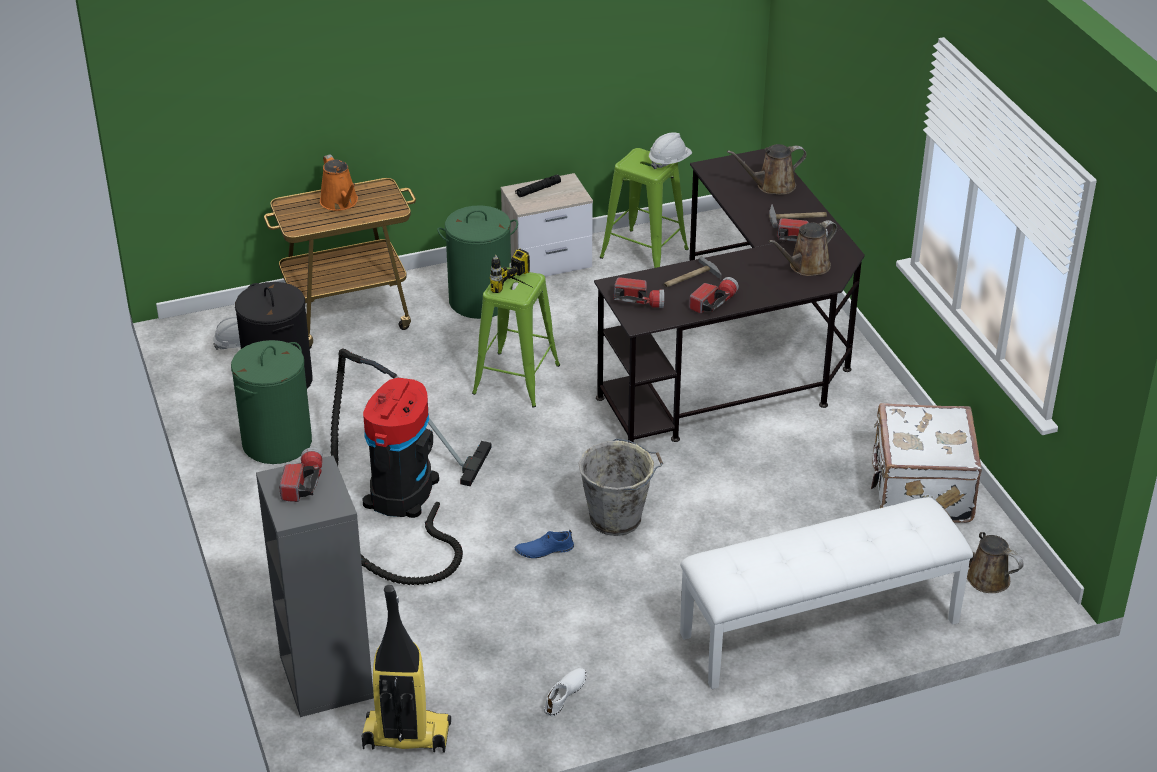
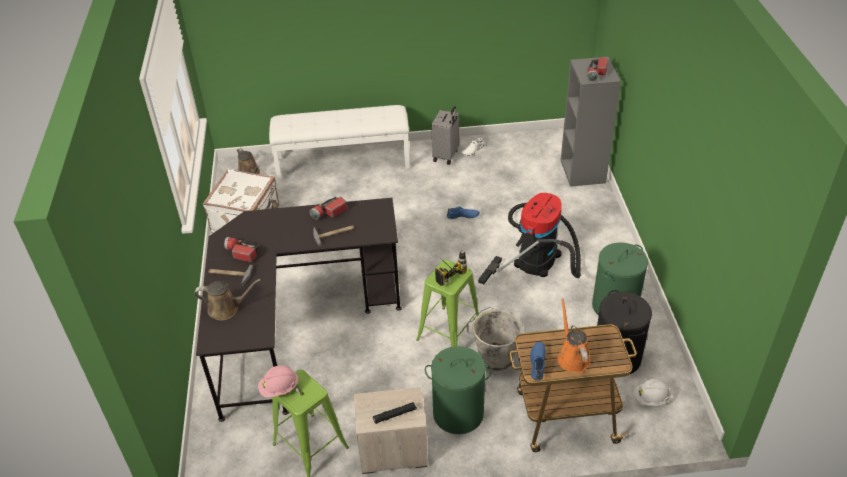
camera: 165 degrees left, 5 degrees up
(380, 193) = (538, 363): none -> blue shoe
(405, 737) = (547, 144): vacuum cleaner -> none
(615, 674) = (446, 156): none -> grey suitcase
(618, 518) = (417, 227): grey bucket -> grey bucket (494, 358)
(639, 301) = (375, 220): flashlight -> none
(669, 162) = (279, 388): white hard hat -> pink hard hat
(806, 267) = (253, 231): brown watering can -> none

